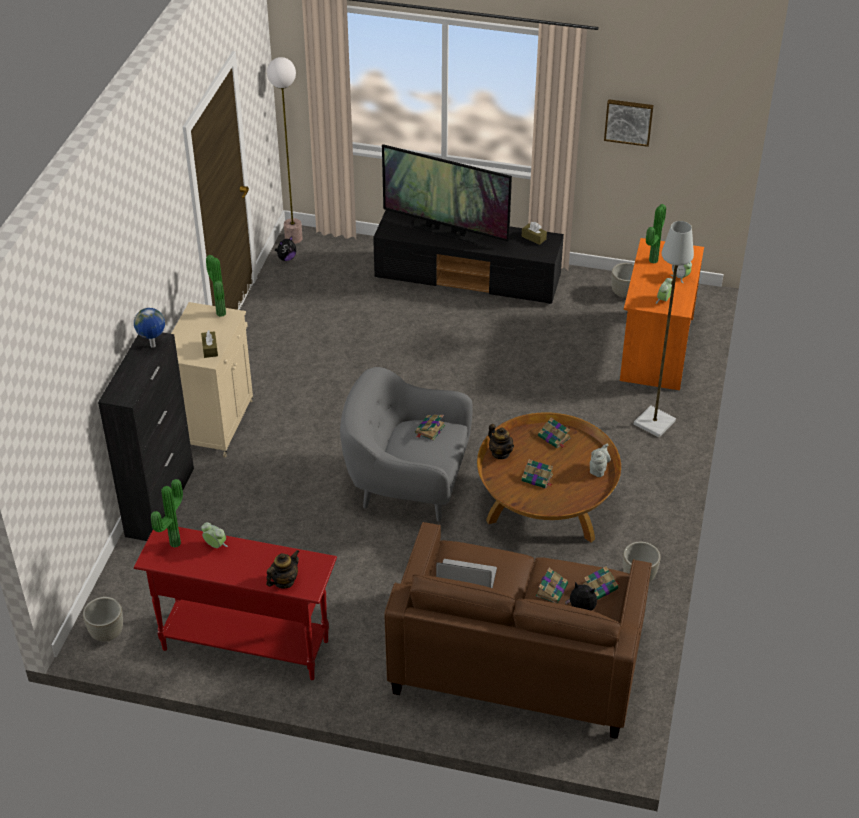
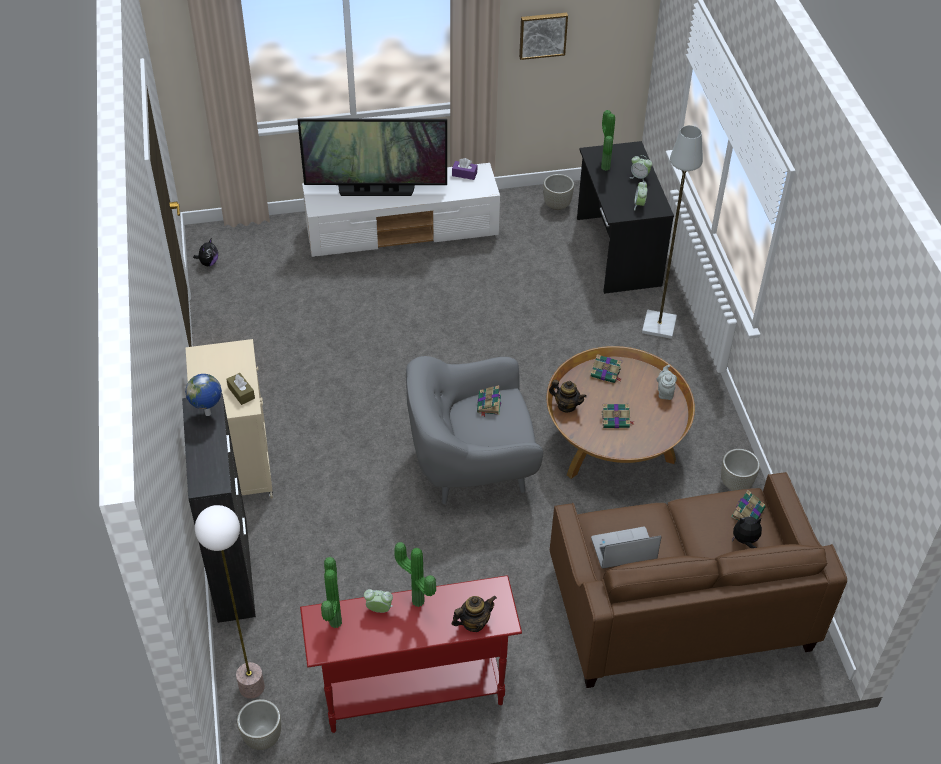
camera: 25 degrees left, 5 degrees up
(219, 314) = (227, 351): potted plant -> potted plant (416, 603)
(284, 581) = (473, 623): teapot -> teapot turned 45 degrees clockwise
(293, 238) = (203, 239): floor lamp -> floor lamp (251, 687)
(469, 278) = (403, 231): black tv stand -> white tv stand
(533, 238) = (464, 174): brown tissue box -> purple tissue box
(552, 589) = (707, 530): book -> none
(655, 349) = (617, 252): orange desk -> black desk

